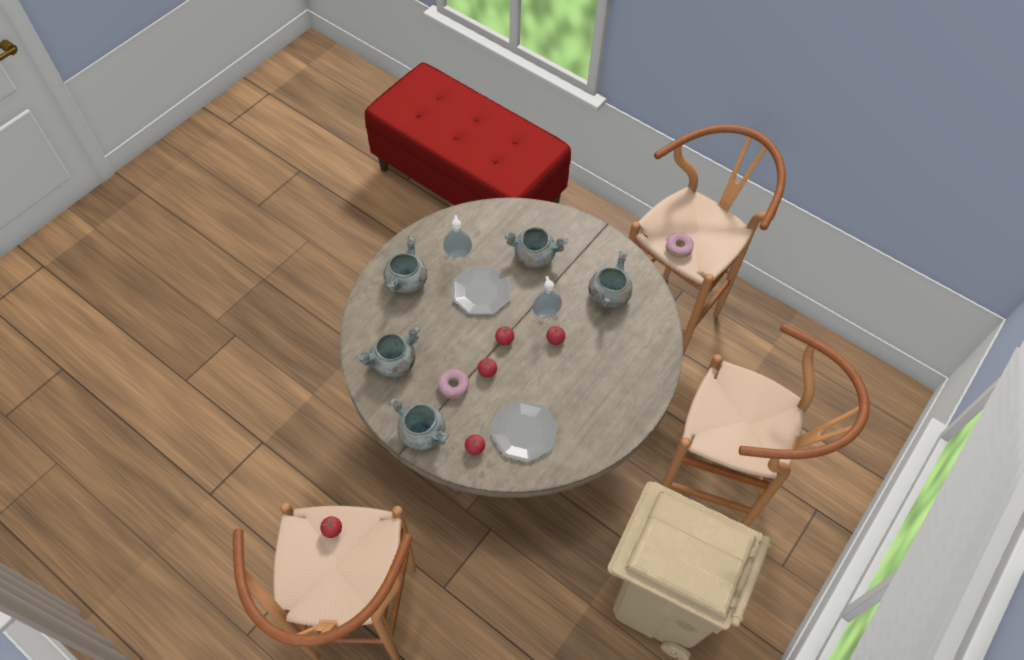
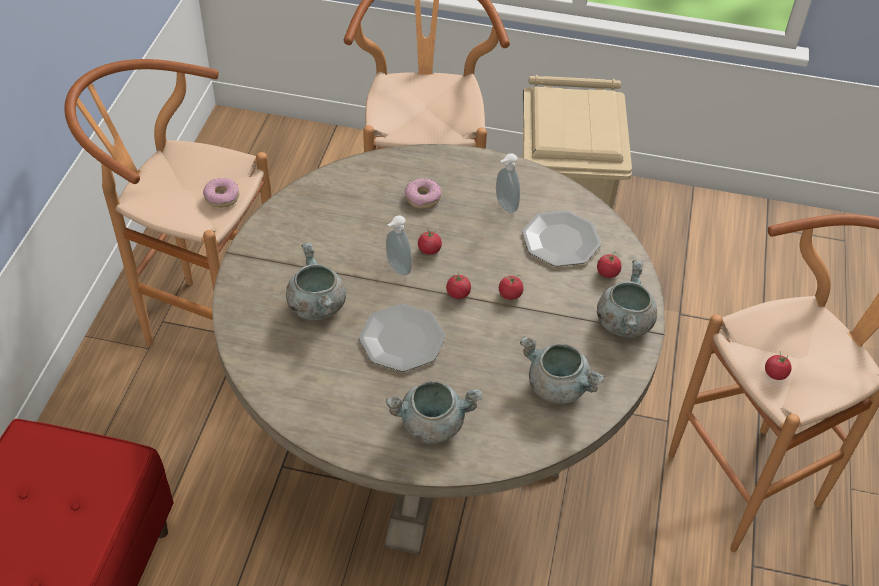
camera: 115 degrees left, 10 degrees down
(453, 386) = (549, 318): donut -> donut (422, 198)
(458, 253) = (353, 386): soap dispenser -> soap dispenser (504, 206)
(608, 295) = (340, 222): grey cooking pot -> none

